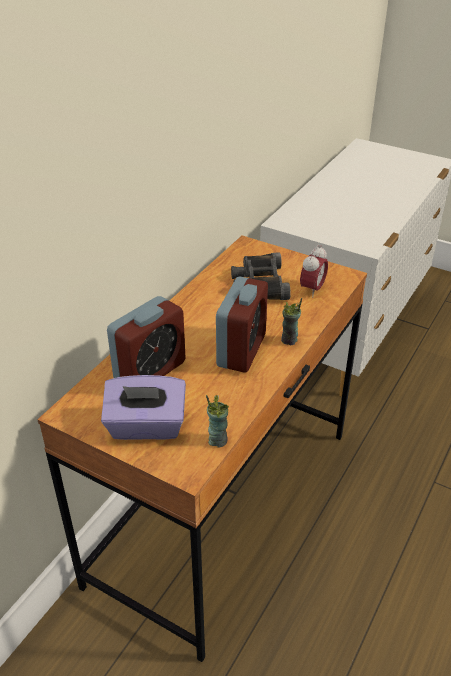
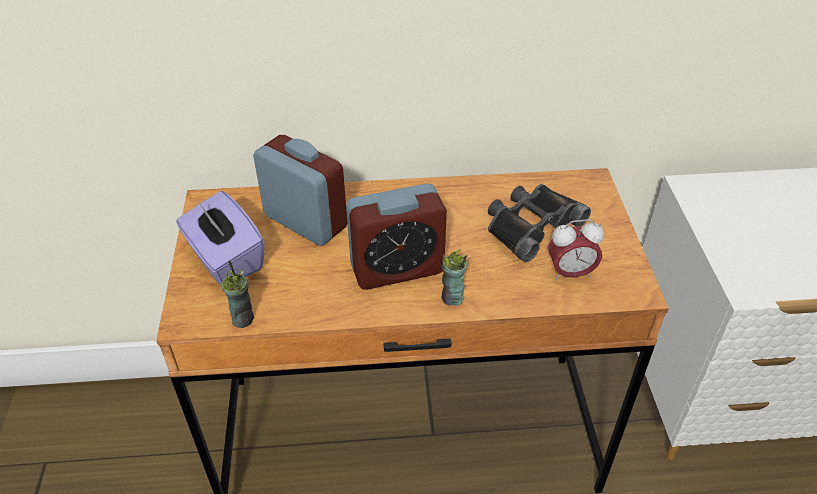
camera: 55 degrees right, 5 degrees up
(150, 371) = (305, 221): alarm clock -> alarm clock turned 150 degrees counterclockwise

